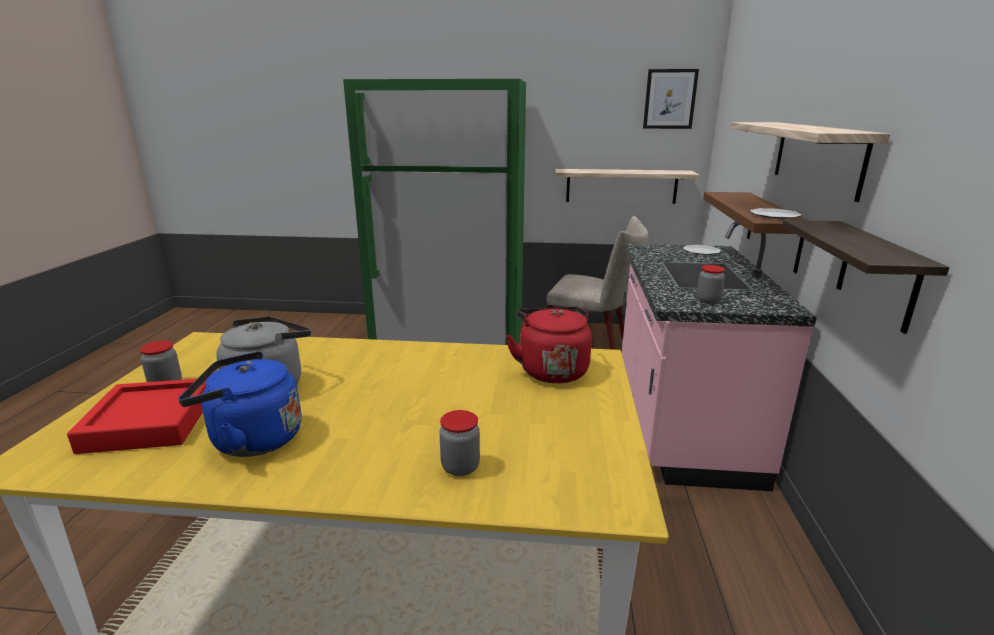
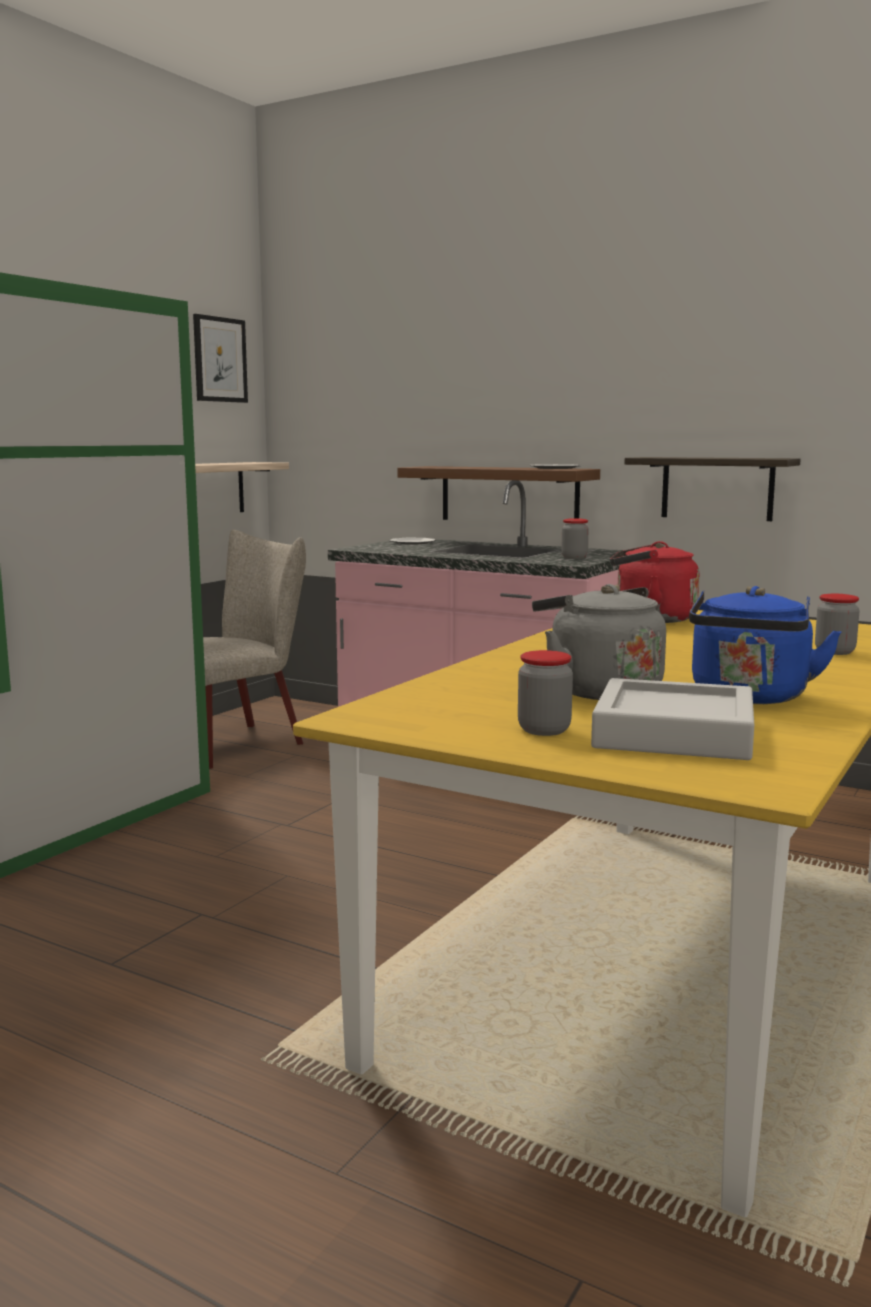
camera: 65 degrees left, 10 degrees down
(149, 423) = (674, 733): red tray -> grey tray
(817, 156) = (574, 406): shelf -> none

